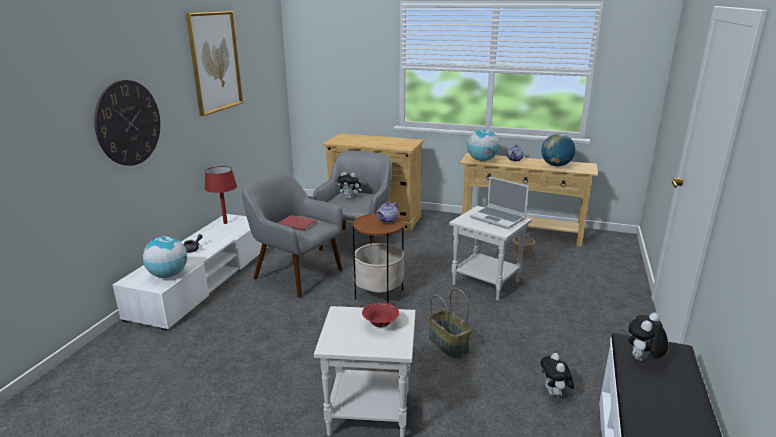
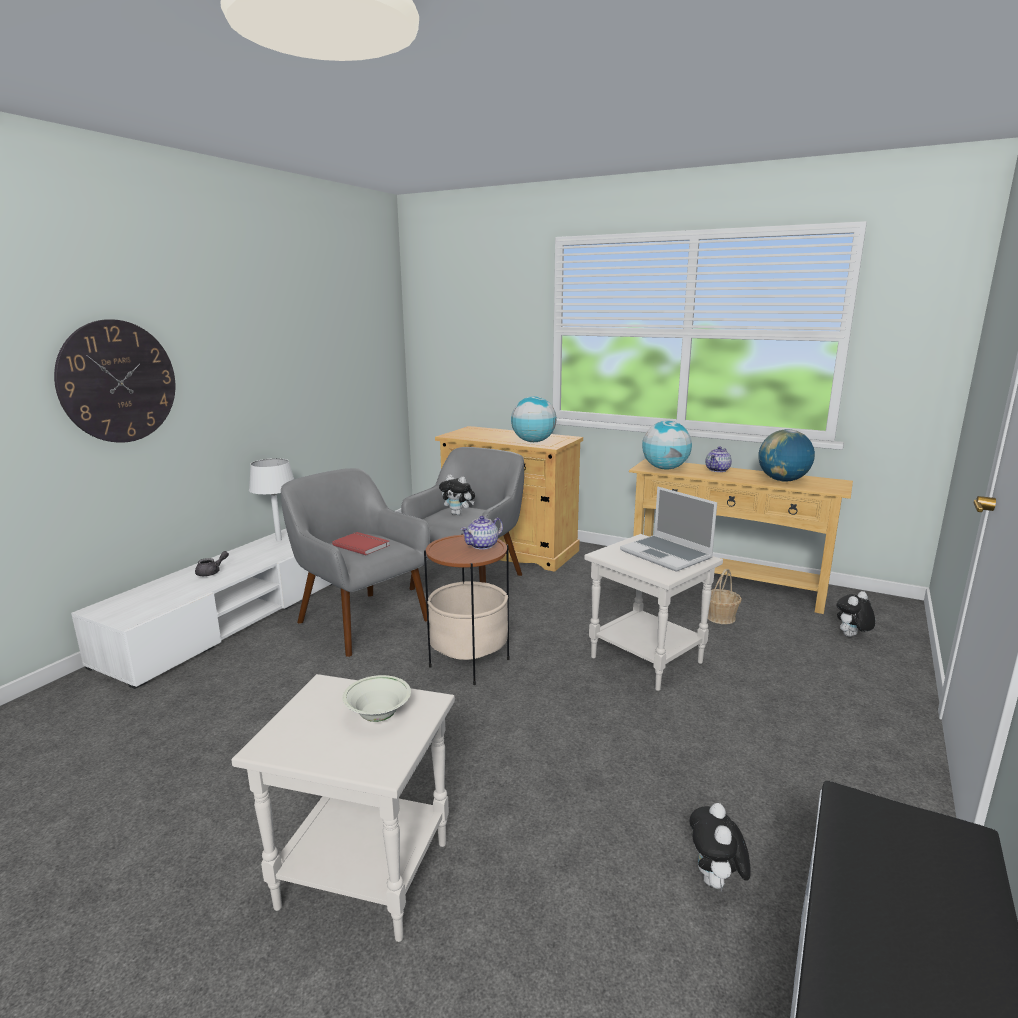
camera: 10 degrees right, 5 degrees down
(168, 275) = (153, 606): globe -> globe (533, 441)
(215, 62) = (280, 313): picture -> none
(225, 223) = (278, 540): red table lamp -> white table lamp
(380, 324) = (378, 716): red bowl -> white bowl
(449, 344) = (550, 760): basket -> none
(642, 360) = (877, 852): plush toy -> plush toy (851, 636)

